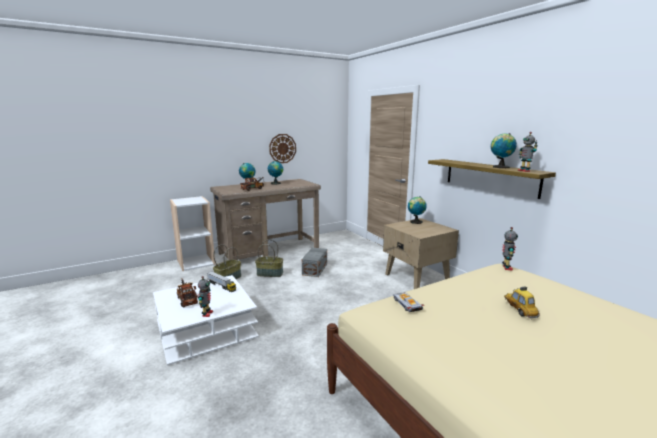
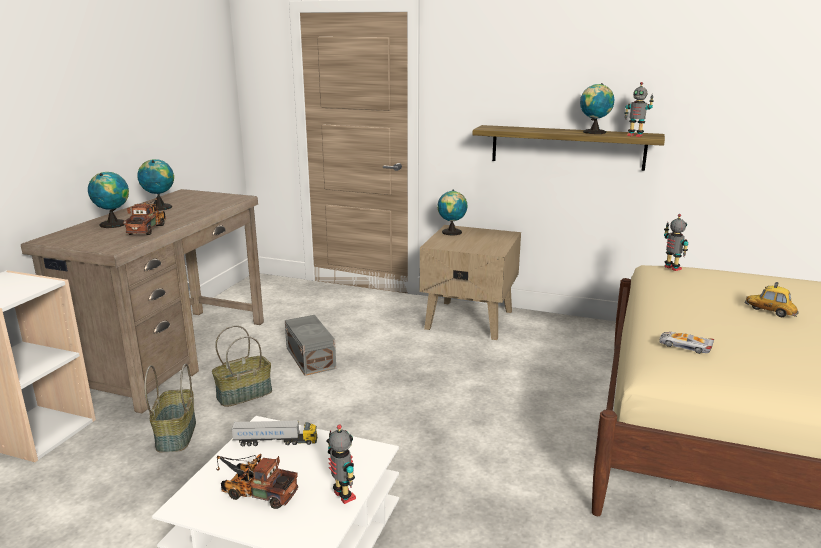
camera: 40 degrees left, 5 degrees up
(282, 148) = (143, 128): wall clock -> none

